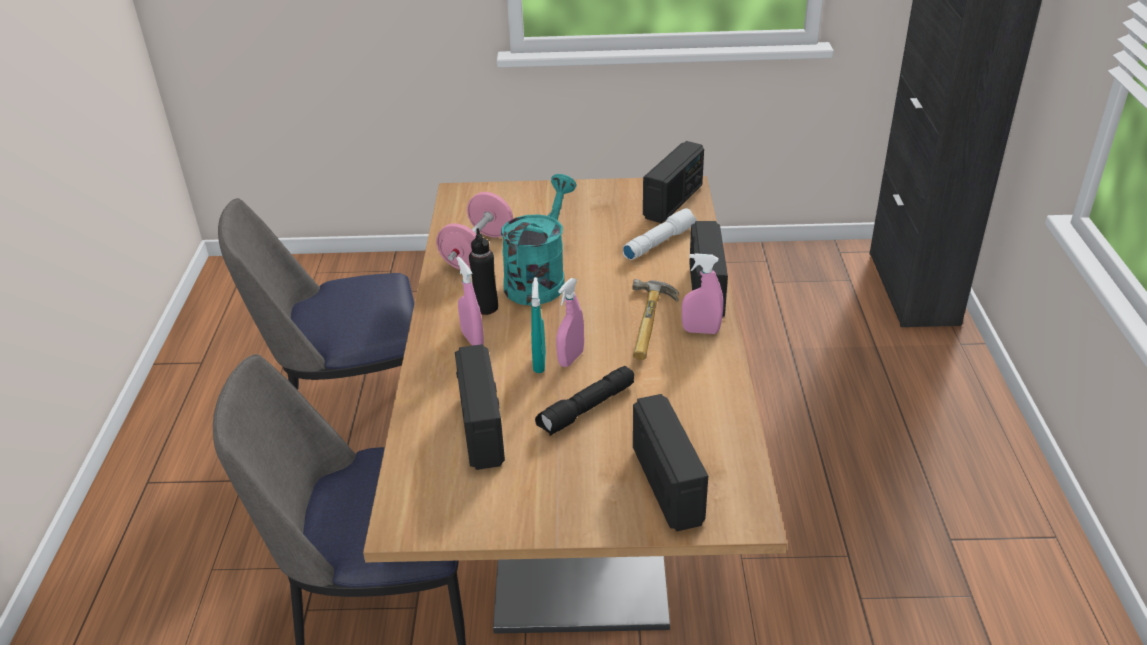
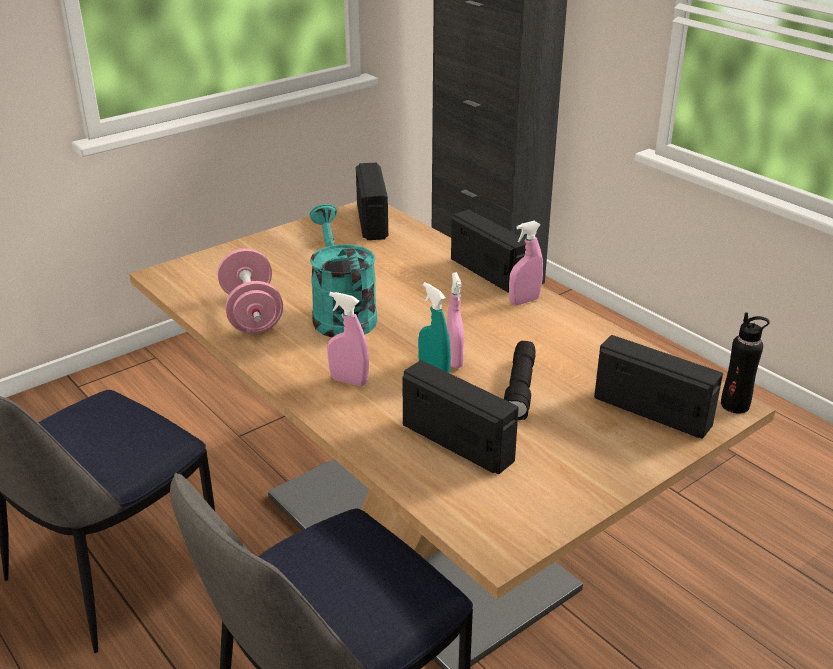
camera: 40 degrees left, 5 degrees down
(486, 307) = (325, 352): black bottle -> black bottle (735, 405)
(654, 325) = (484, 310): hammer -> none
(659, 242) = (402, 253): white flashlight -> none

